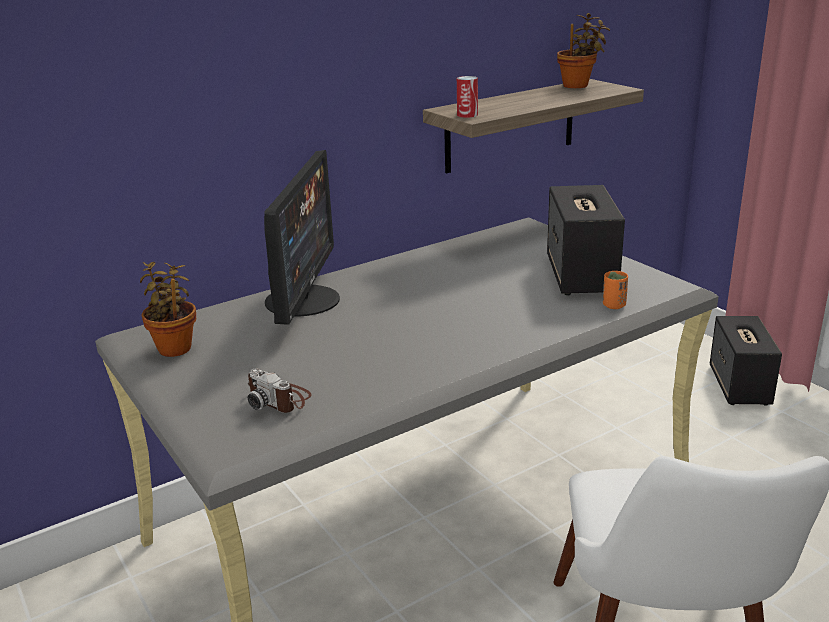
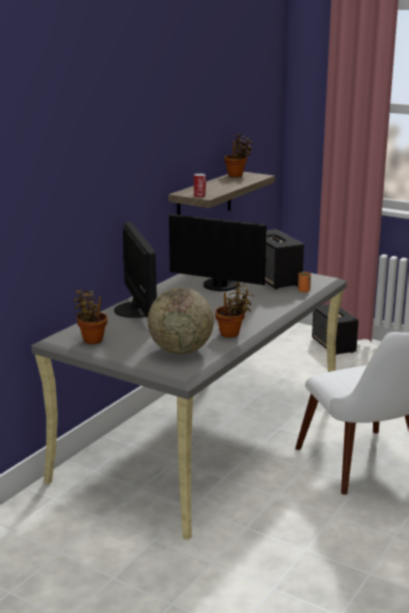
camera: 25 degrees left, 5 degrees down
(280, 399) = (181, 350): camera -> globe
(401, 378) = (232, 333): none -> potted plant
(475, 275) = (219, 286): none -> monitor

